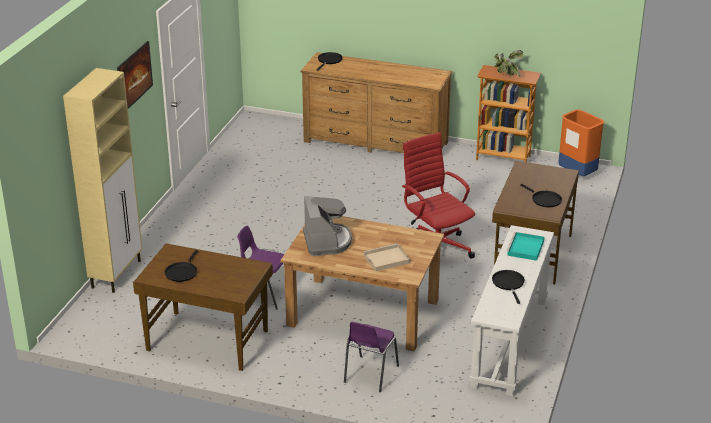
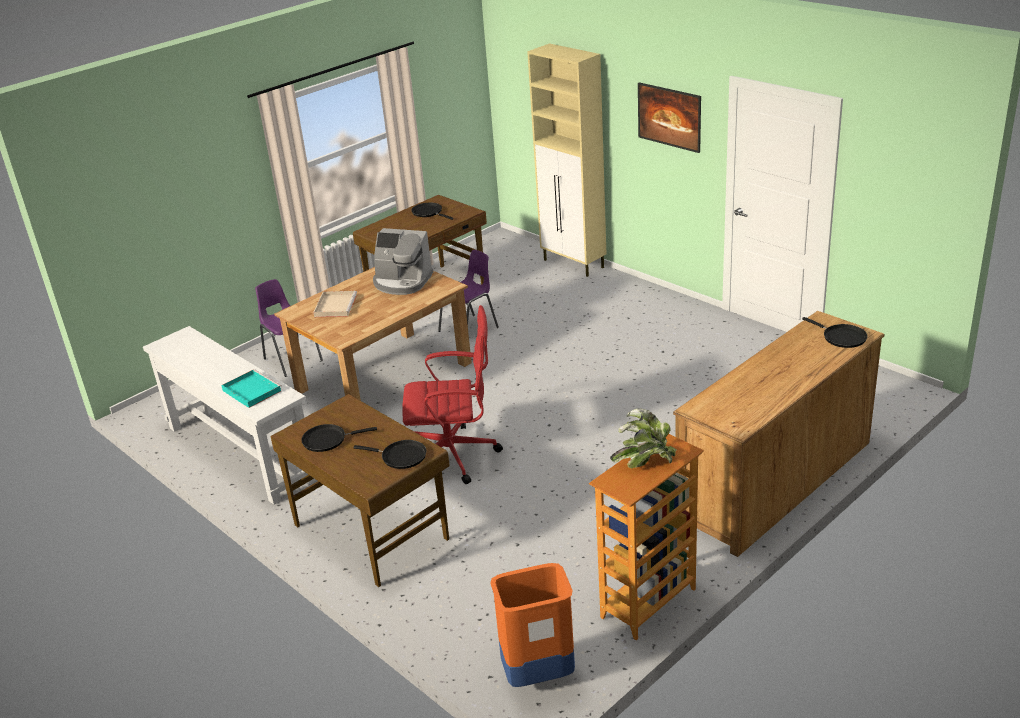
camera: 120 degrees right, 0 degrees up
(508, 284) = (209, 361): black frying pan -> black frying pan (401, 456)

